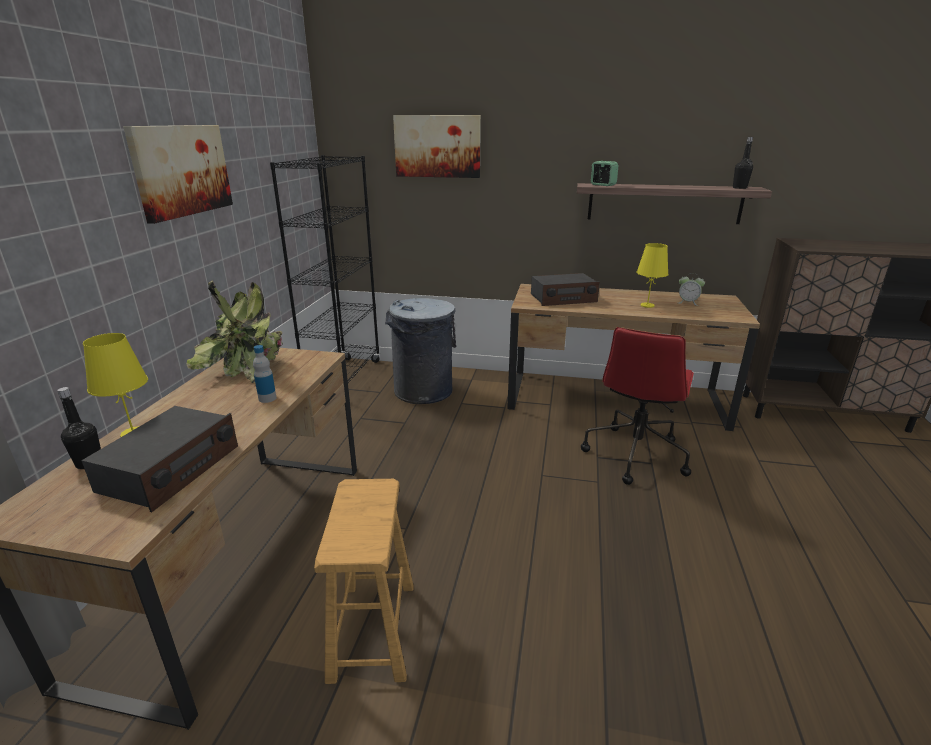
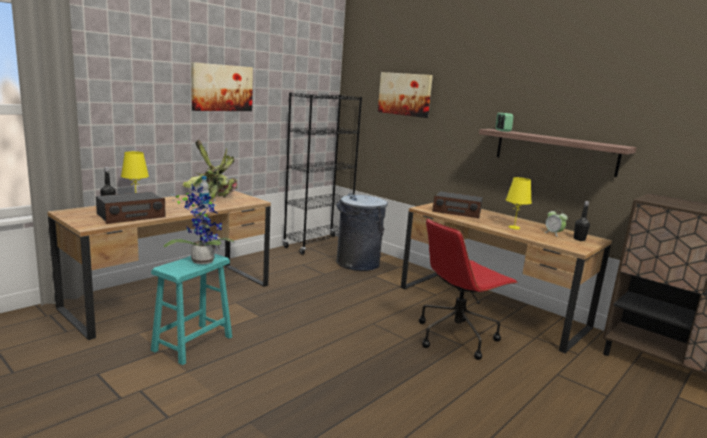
camera: 30 degrees right, 10 degrees down
(367, 503) = (201, 260): none -> potted plant
(373, 630) = (193, 344): brown stool -> turquoise stool
(739, 188) = (609, 144): black bottle -> black bottle (579, 239)

